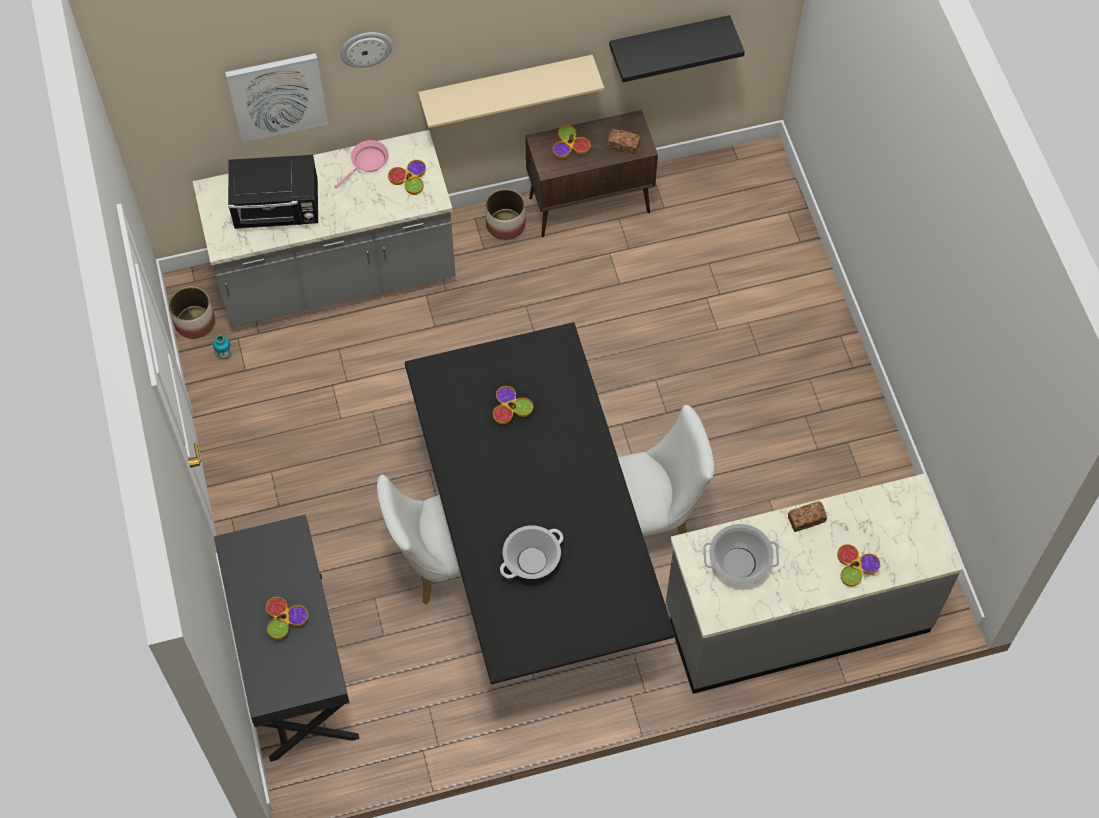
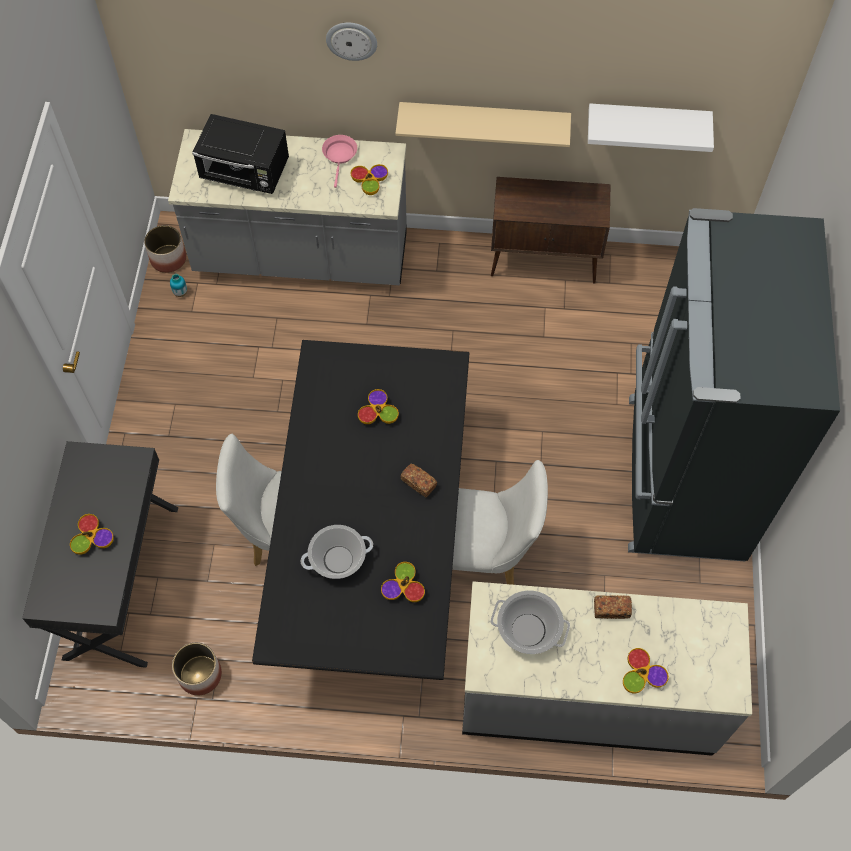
camera: 20 degrees right, 0 degrees up
(277, 96) = (265, 66): picture -> none
(367, 163) = (340, 156): pink frying pan -> pink frying pan turned 60 degrees counterclockwise
(505, 224) = (463, 256): planter -> planter (199, 675)
(570, 147) = (532, 198): bowl -> bowl (403, 587)
(623, 145) = (581, 210): bread -> bread (419, 483)
(668, 40) = (647, 120): black shelf -> white shelf
(807, 382) = (681, 477): none -> black fridge

